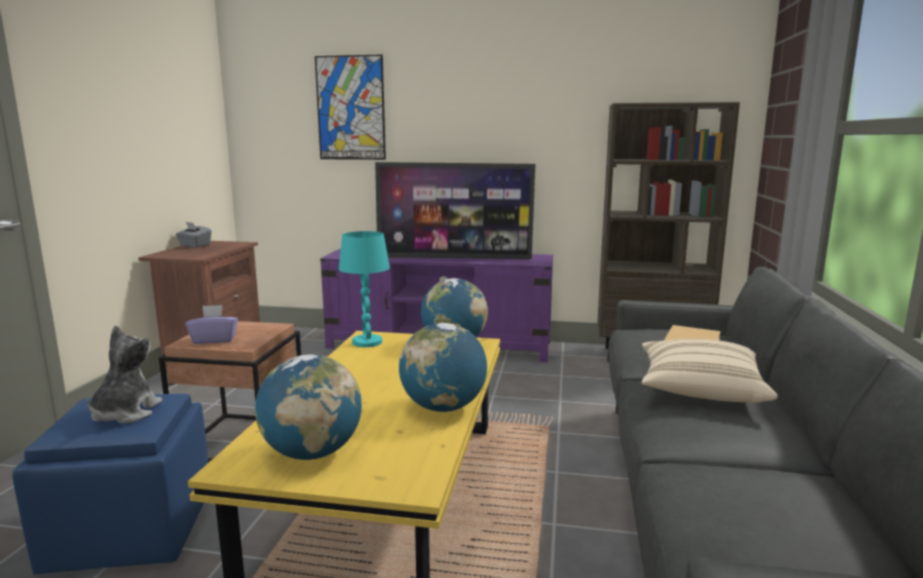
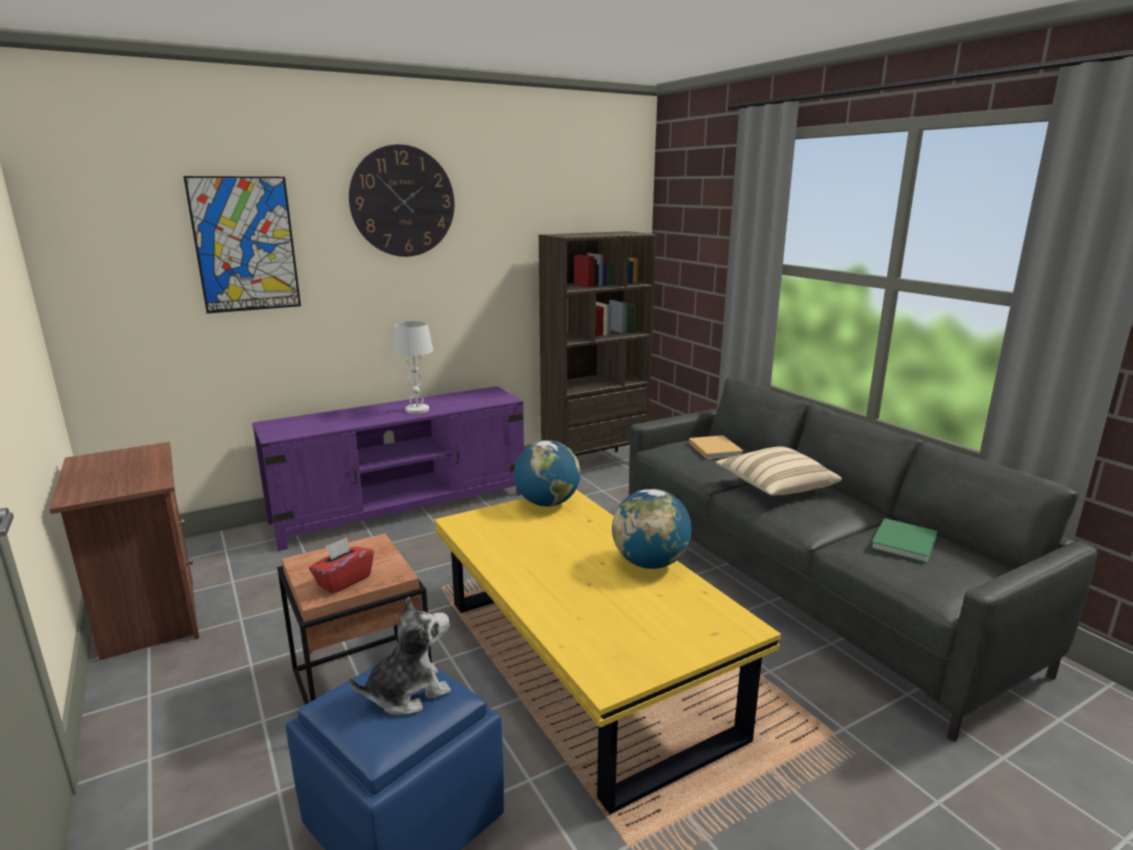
camera: 40 degrees left, 5 degrees up
(125, 413) = (407, 692): plush toy -> plush toy turned 90 degrees clockwise
(194, 245) = (87, 468): grey tissue box -> none
(214, 340) = (343, 581): purple tissue box -> red tissue box
(312, 453) = (638, 640): globe -> none
(367, 342) = (471, 528): turquoise table lamp -> none
(455, 258) = (417, 410): television -> white table lamp
(476, 74) = (402, 201): none -> wall clock
(770, 492) = (904, 542): none -> green book

